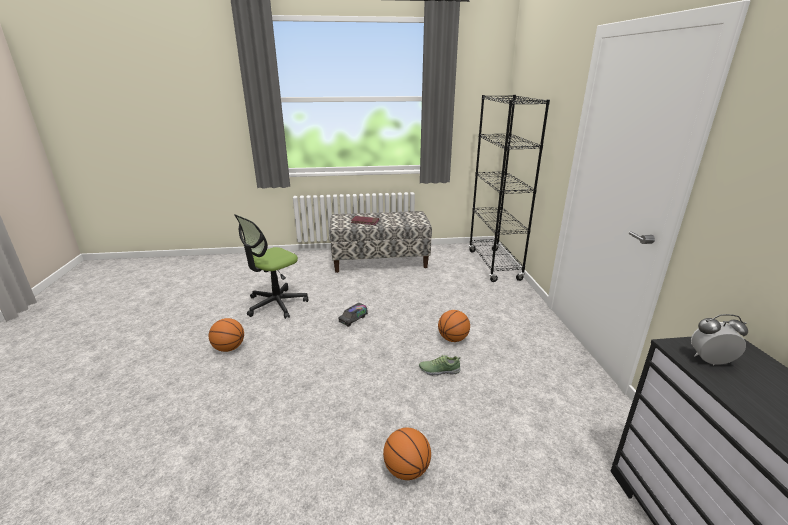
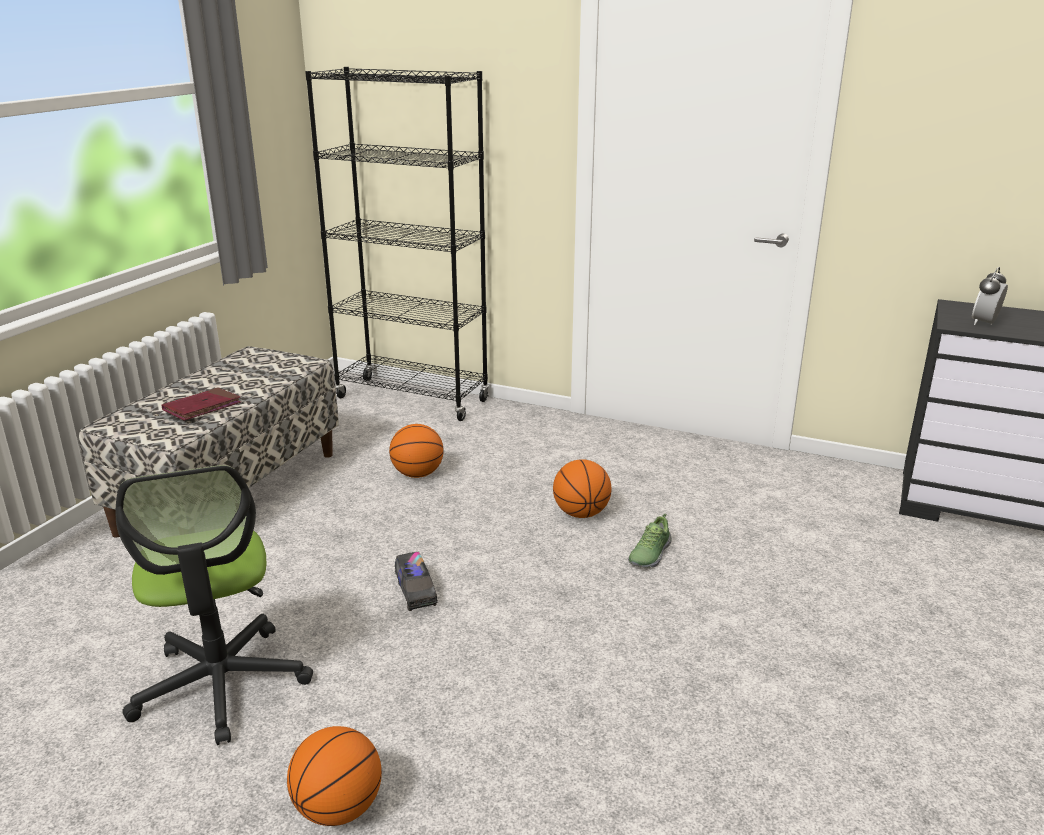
camera: 60 degrees left, 0 degrees up
(406, 469) = (842, 658): basketball -> basketball (417, 474)

